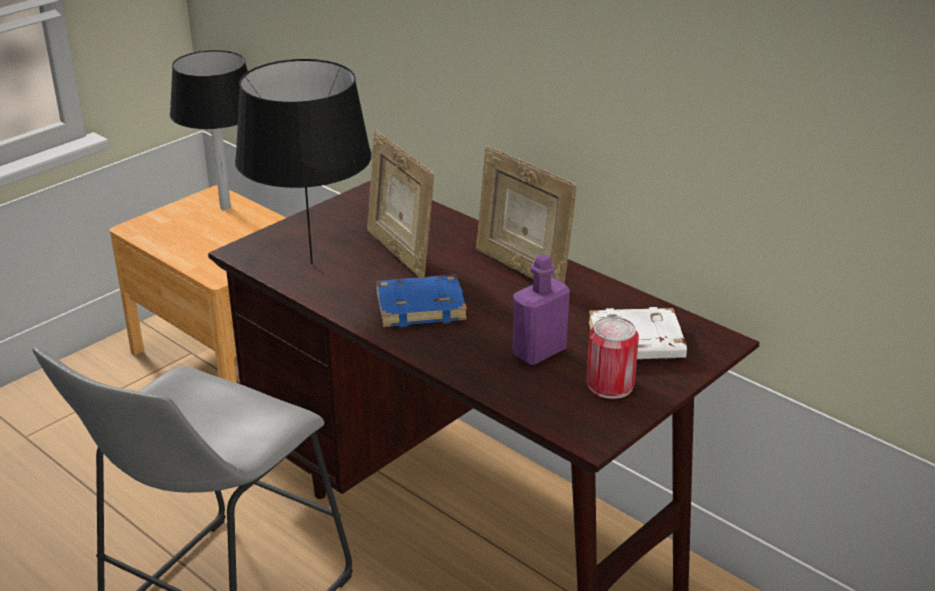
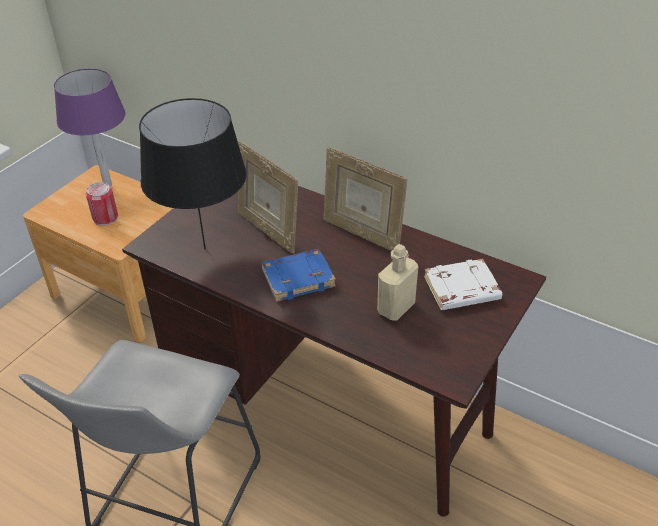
camera: 10 degrees left, 10 degrees up
(226, 207) = (108, 184): black table lamp -> purple table lamp
(539, 352) = (396, 308): purple bottle -> beige bottle
(610, 385) = (454, 330): can -> can (105, 218)

